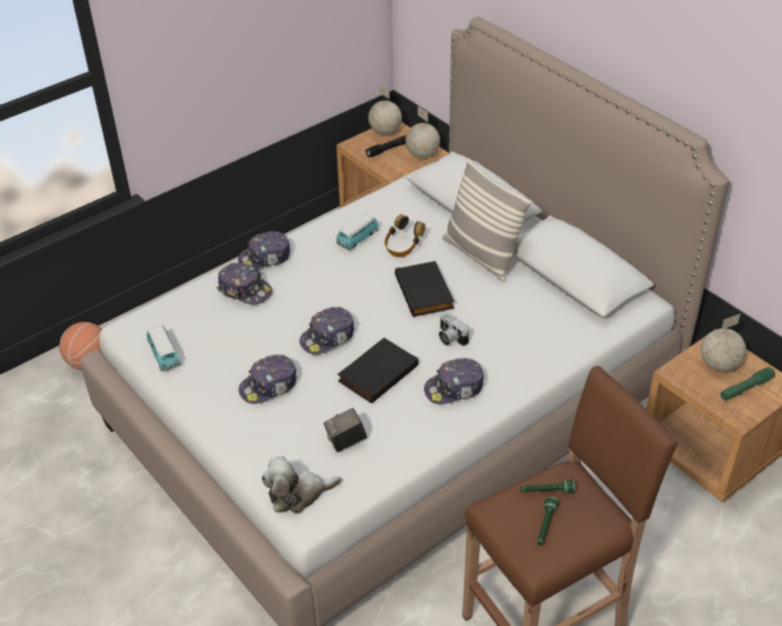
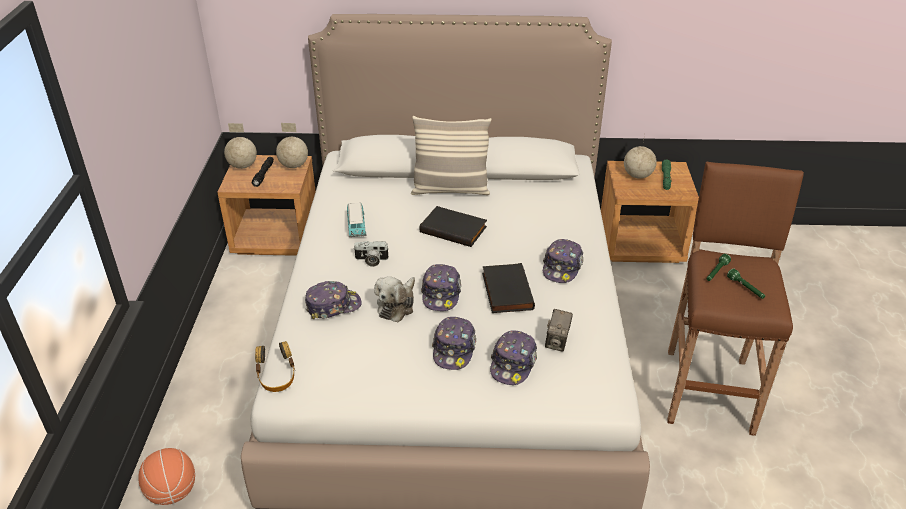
camera: 50 degrees left, 5 degrees down
(164, 355) = (345, 388): toy car -> none
(265, 258) = (310, 278): cap -> cap (513, 364)
(298, 494) = (584, 393): plush toy -> plush toy (397, 305)
(403, 247) = (395, 214): headphones -> headphones (277, 378)
(450, 337) = (512, 243): camera -> camera (371, 260)

